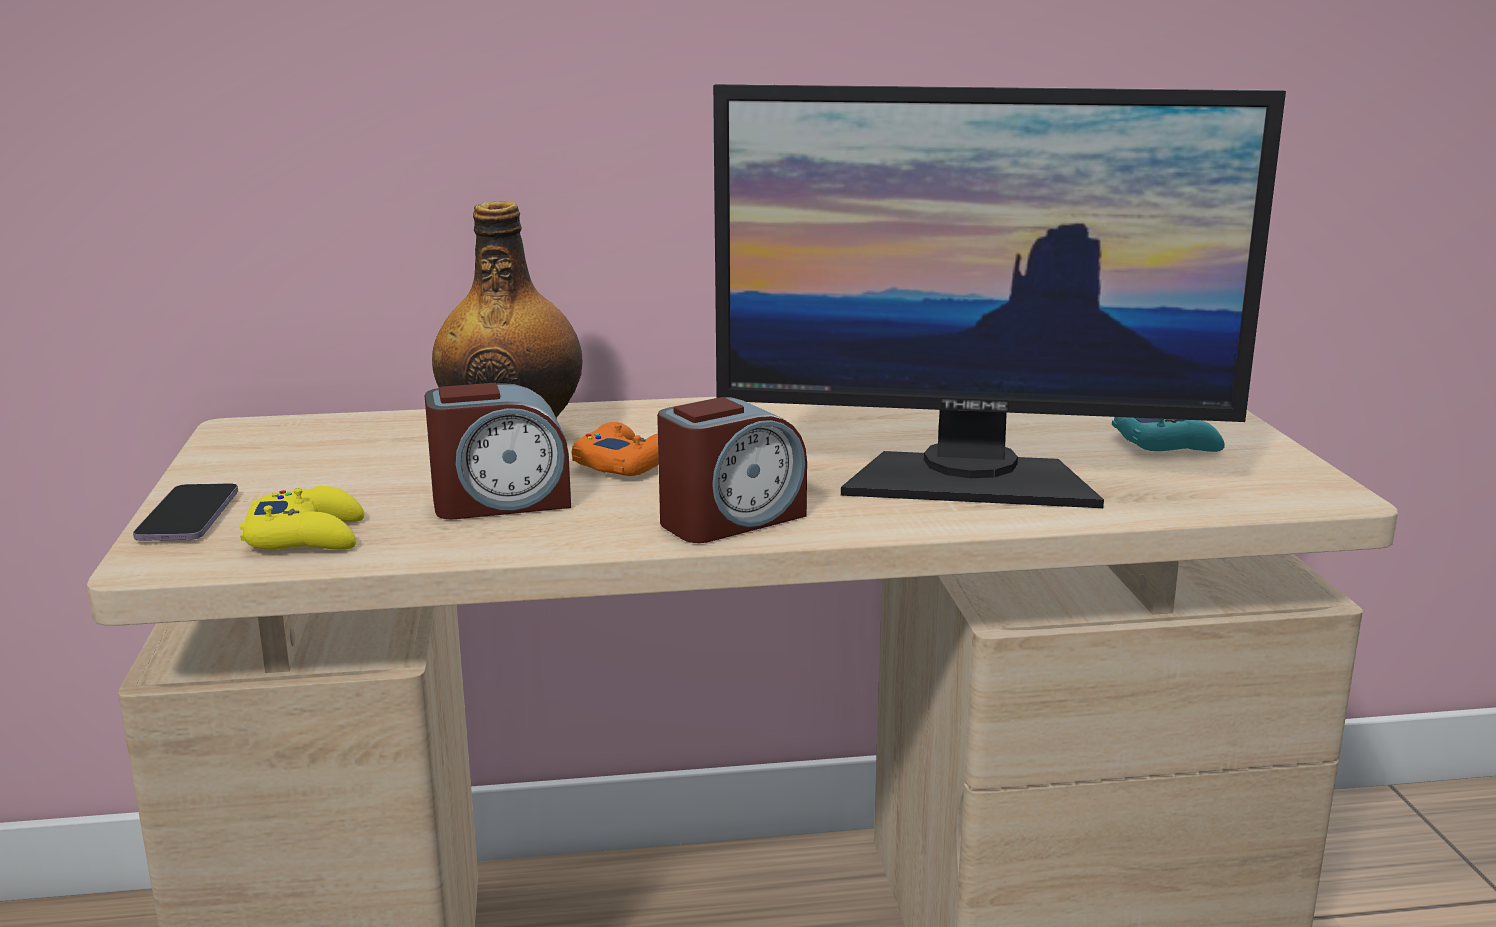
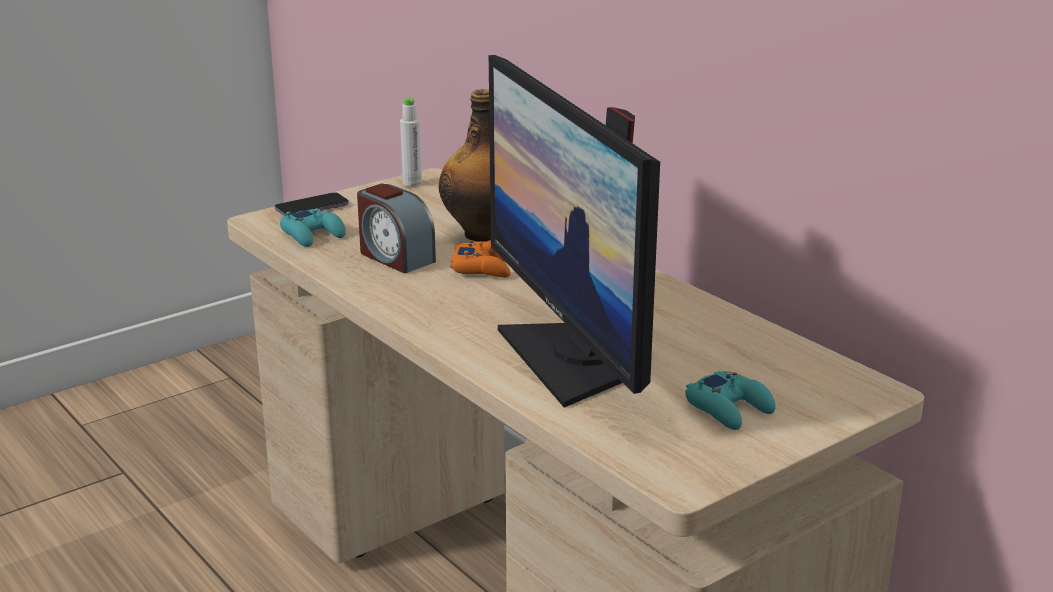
camera: 60 degrees right, 5 degrees up
(240, 442) = (412, 183): none -> white bottle
(307, 536) = (313, 235): yellow game controller -> turquoise game controller
(731, 520) = (428, 312): alarm clock -> none

